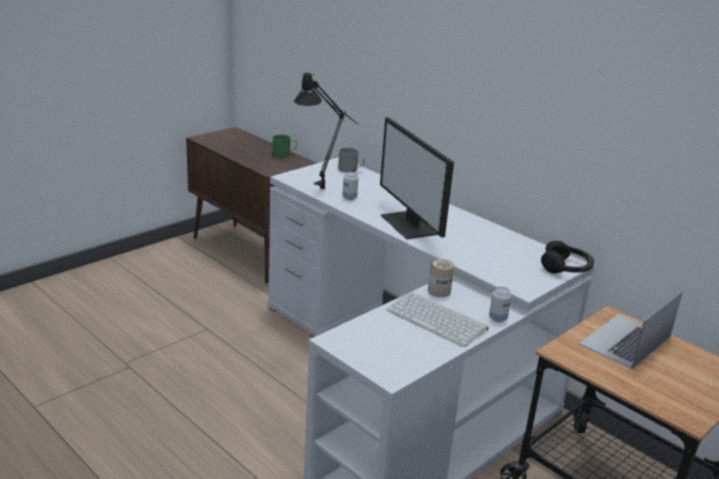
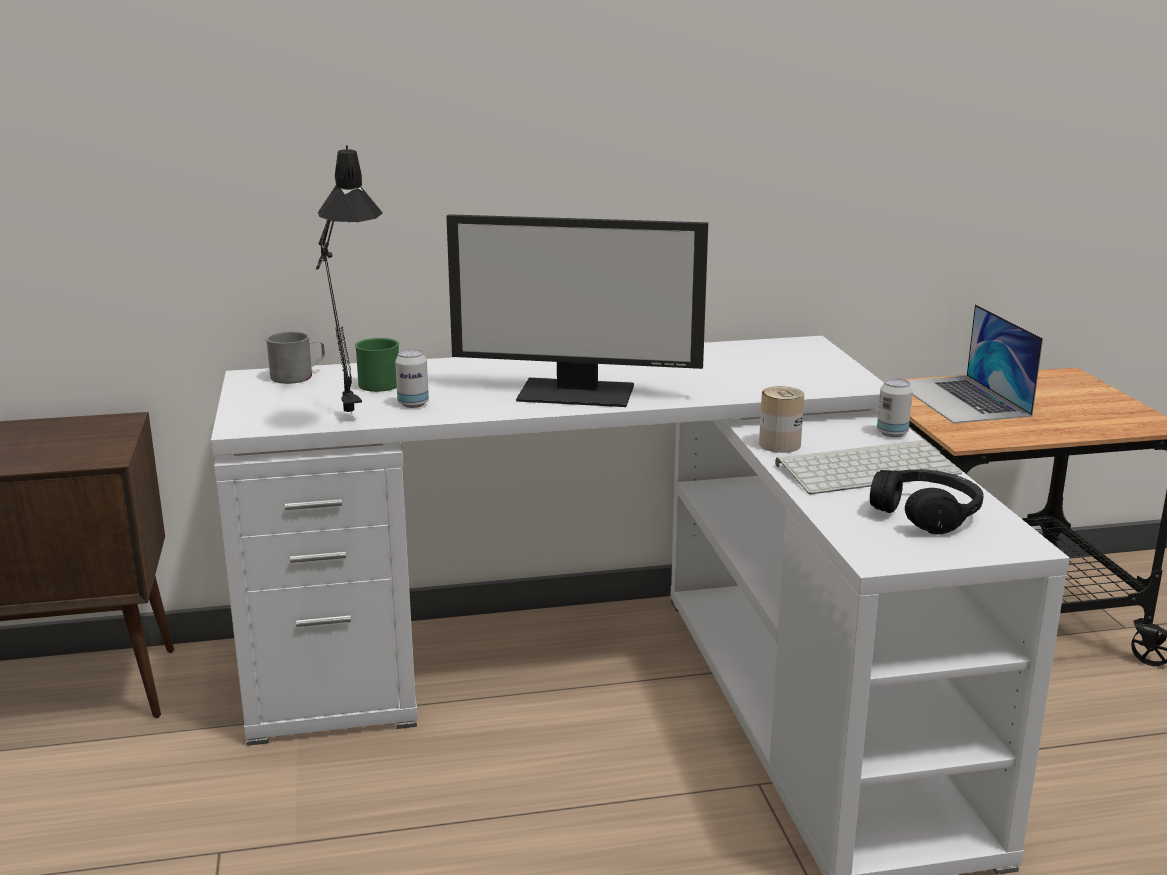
camera: 55 degrees left, 5 degrees down
(284, 154) = (54, 425): green mug -> green mug (382, 382)
(566, 268) = (818, 349): black headphones -> black headphones (926, 514)

